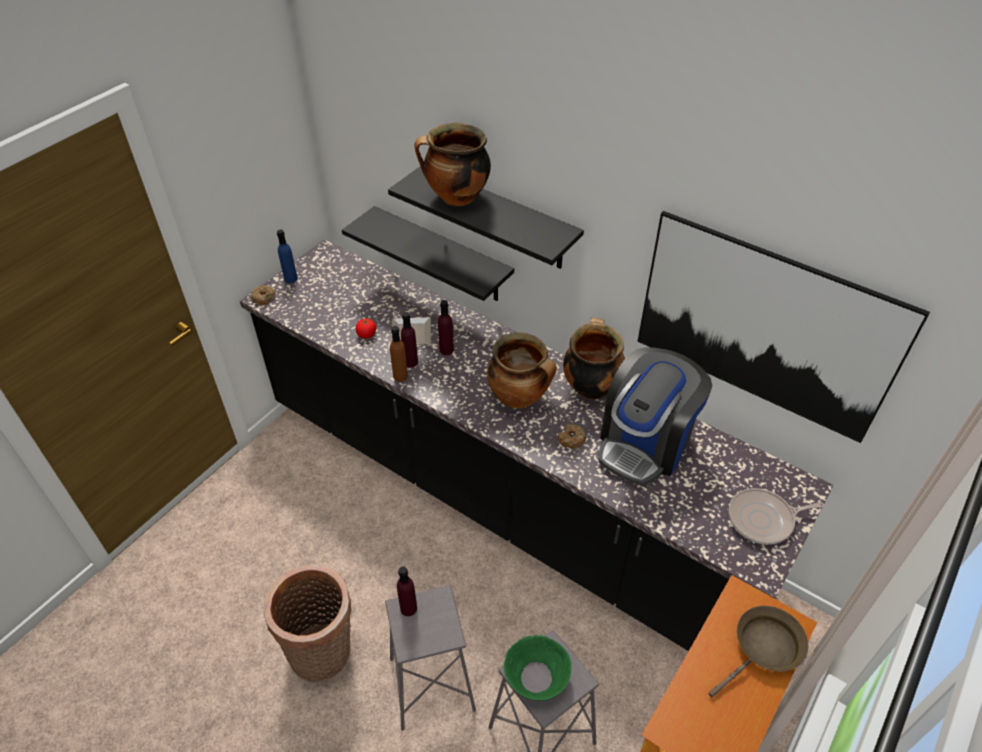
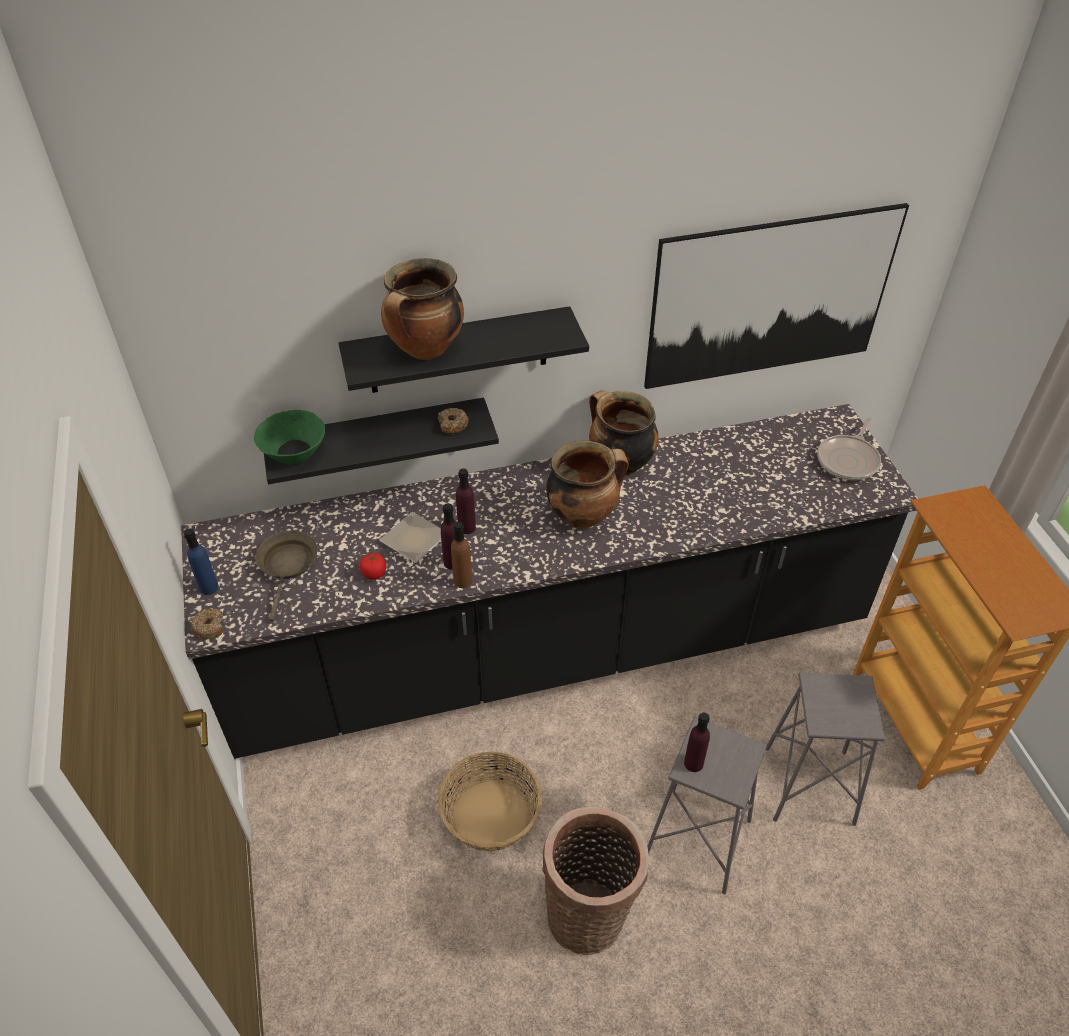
camera: 50 degrees left, 0 degrees up
(351, 549) = (490, 814): none -> basket
(537, 677) = (836, 713): green bowl -> green bowl (294, 452)
(571, 439) = (665, 513): donut -> donut (453, 425)
(645, 443) = (713, 472): coffee machine -> none
(764, 649) = (987, 526): brown frying pan -> brown frying pan (288, 566)

